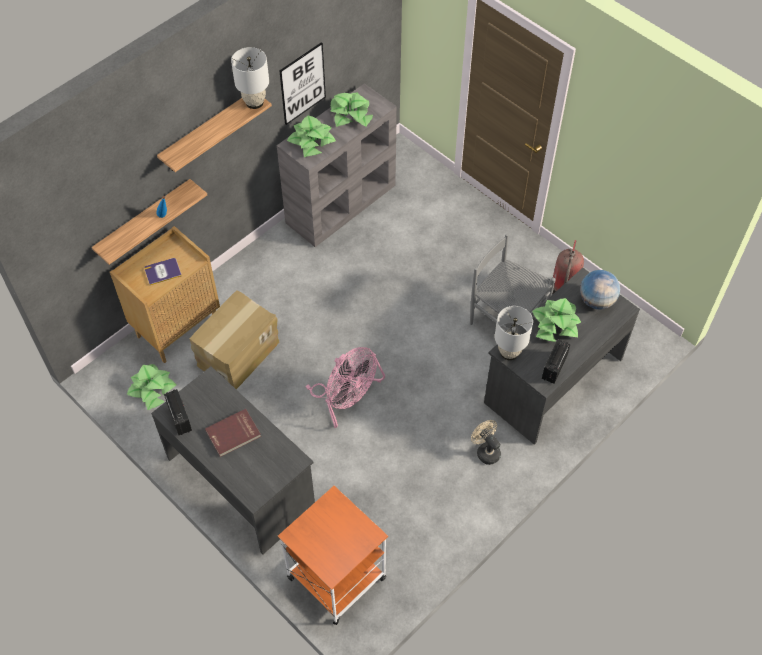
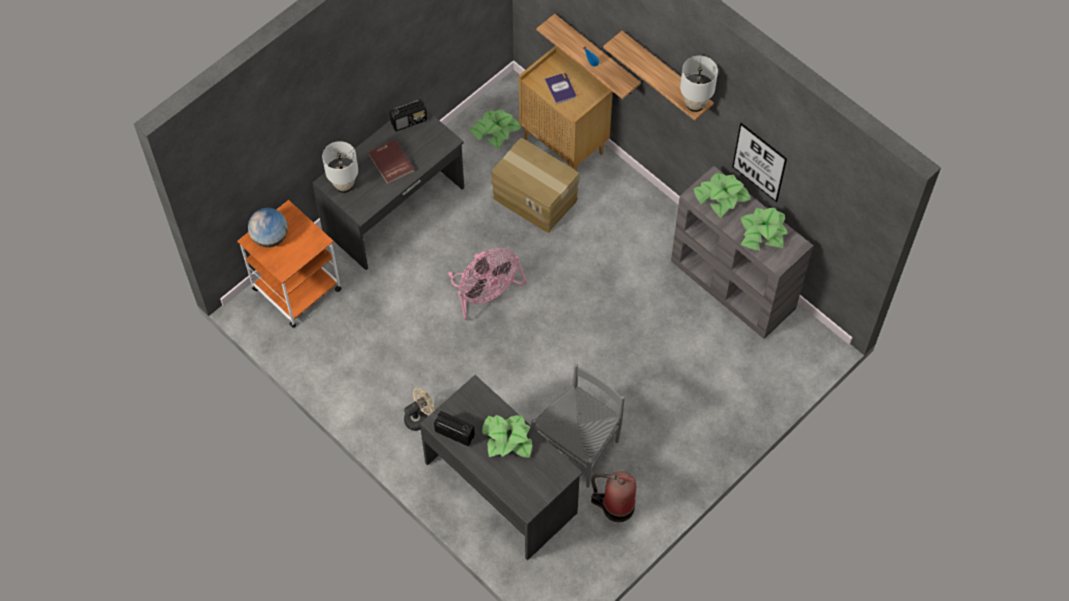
camera: 90 degrees right, 5 degrees up
(345, 397) = (483, 293): pink fan -> pink fan turned 75 degrees counterclockwise
(509, 352) = (473, 392): white table lamp -> white table lamp (344, 185)
(596, 300) = (537, 482): globe -> globe (270, 237)

